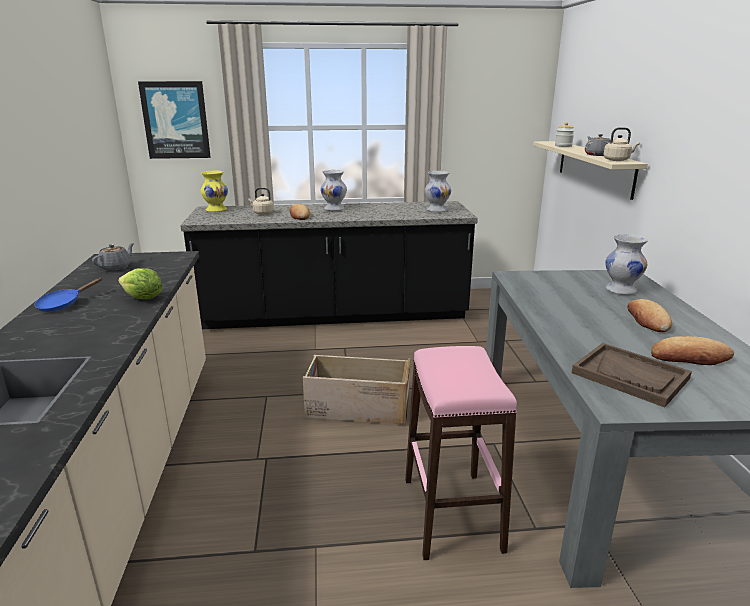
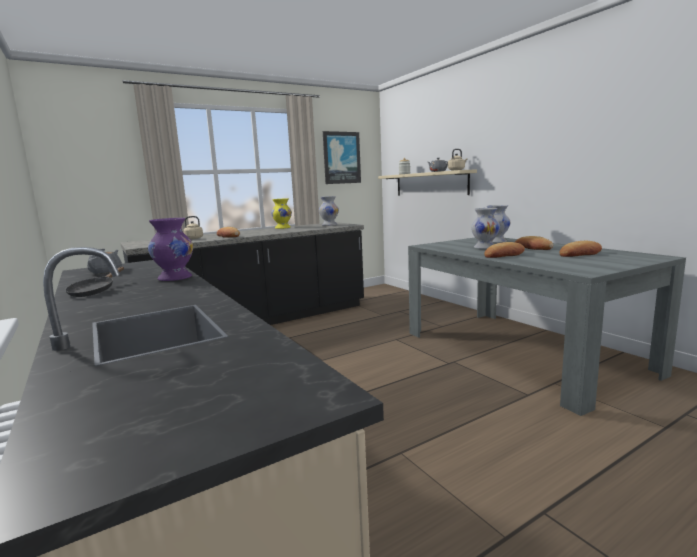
camera: 25 degrees left, 10 degrees down
(63, 304) = (94, 291): blue frying pan -> black frying pan
(143, 298) = (175, 278): lettuce -> purple vase
(175, 120) = (91, 167): picture -> picture (341, 158)
(216, 210) = (145, 241): yellow vase -> yellow vase (282, 228)
(334, 209) = (250, 232): white vase -> white vase (485, 248)
(357, 408) = (339, 367): crate -> none
(451, 513) = (470, 403): pink stool -> none
(576, 329) = (504, 255): none -> bread
(630, 376) = (568, 263): brown tray -> none

